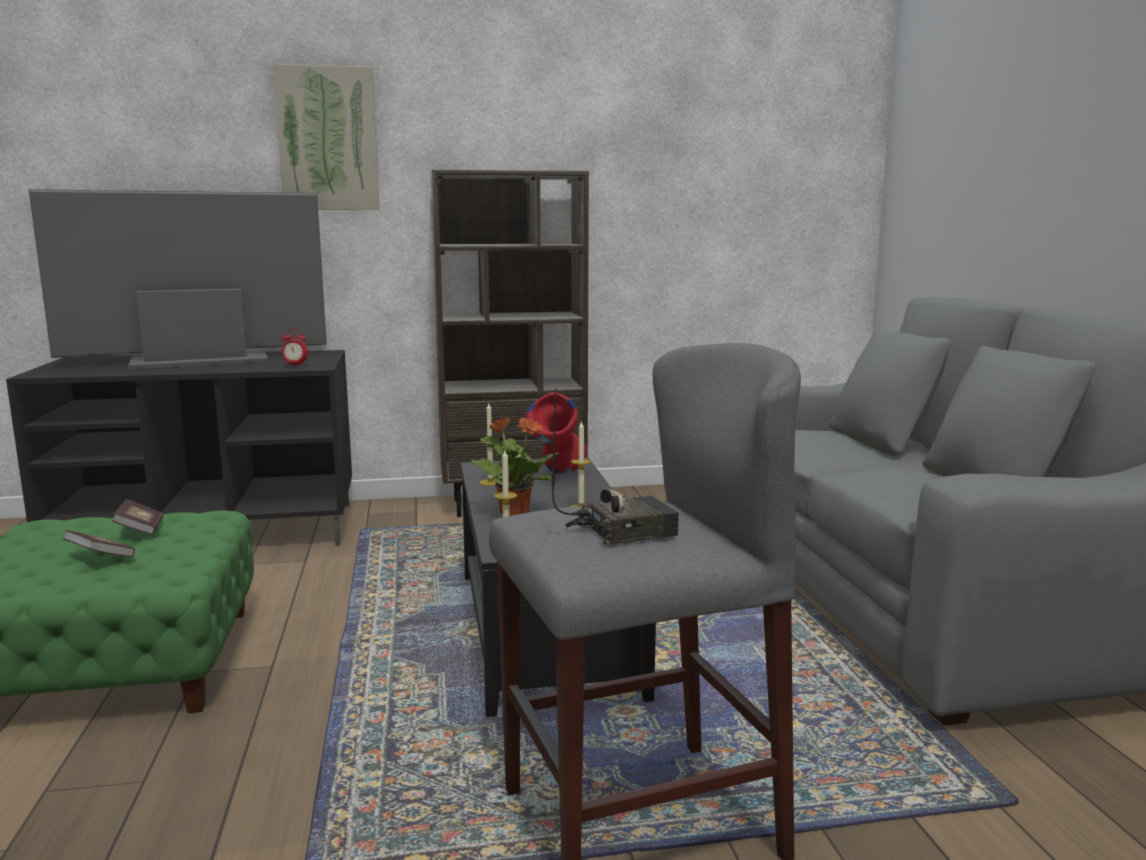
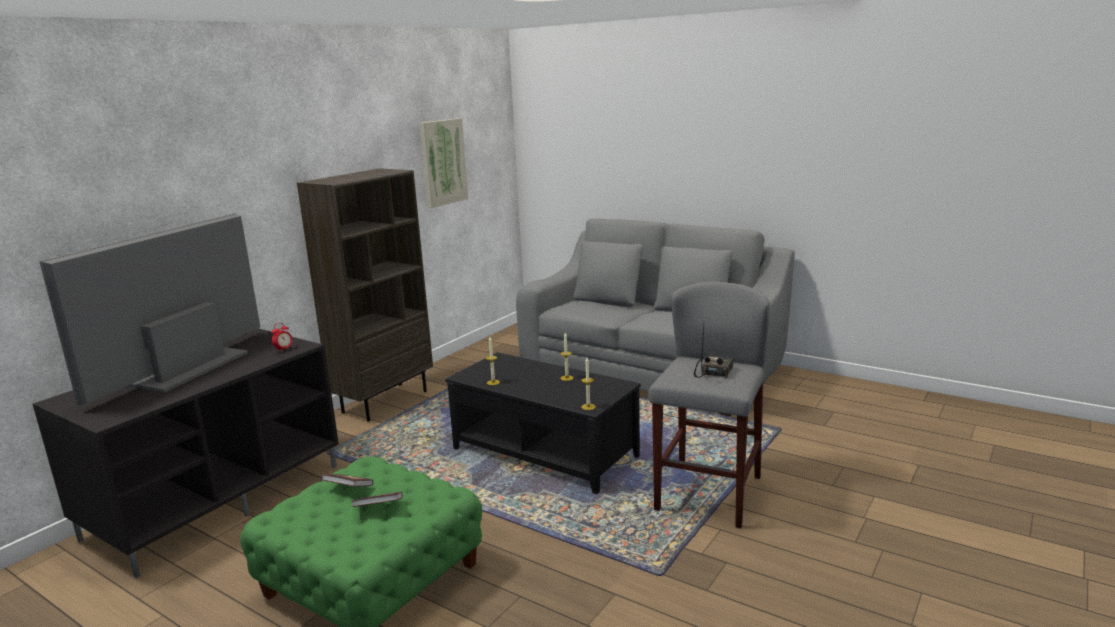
camera: 45 degrees left, 5 degrees up
(328, 139) = (220, 167): picture -> picture (443, 162)
(513, 511) = (545, 391): potted plant -> none
(558, 476) = (513, 367): red vase -> none

